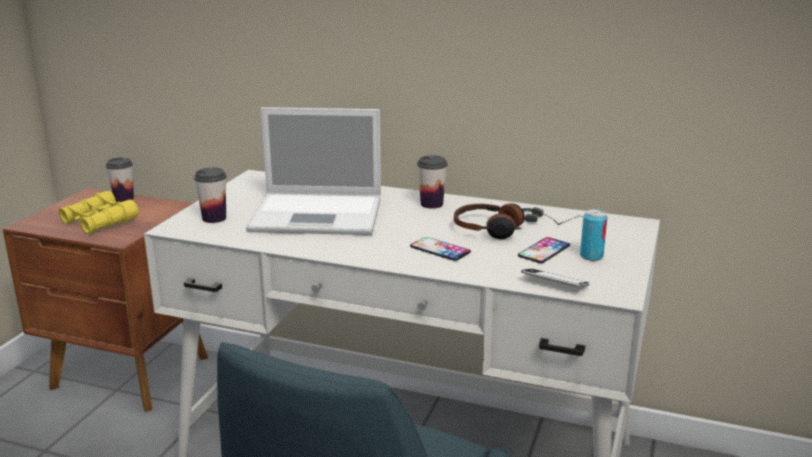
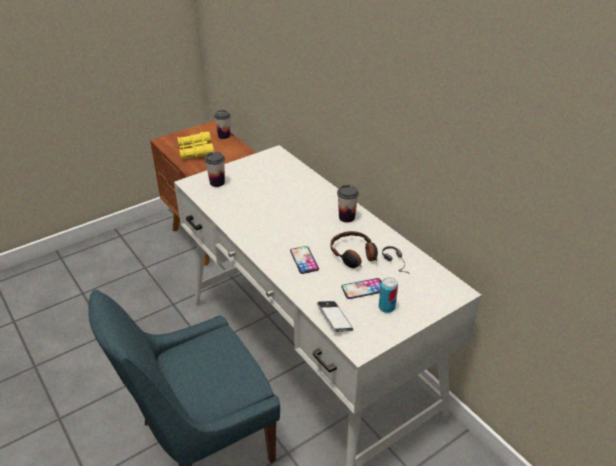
camera: 35 degrees right, 15 degrees up
(320, 214) = (273, 201): laptop -> none

